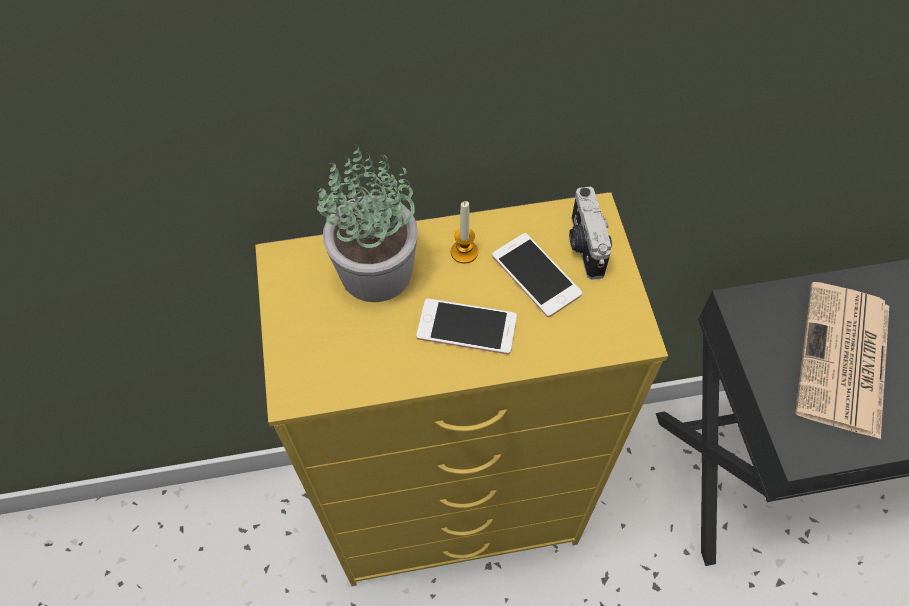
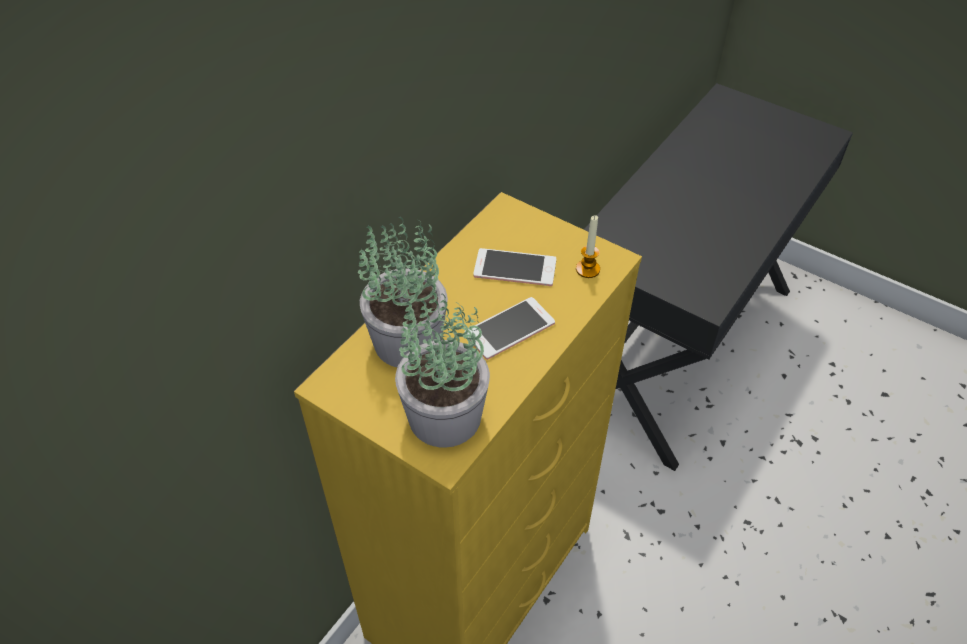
camera: 45 degrees left, 10 degrees down
(330, 357) = (443, 416): none -> potted plant
(464, 252) = (453, 288): candle -> candle (587, 269)
(584, 246) = (523, 232): camera -> none
(844, 361) = (675, 238): newspaper -> none

